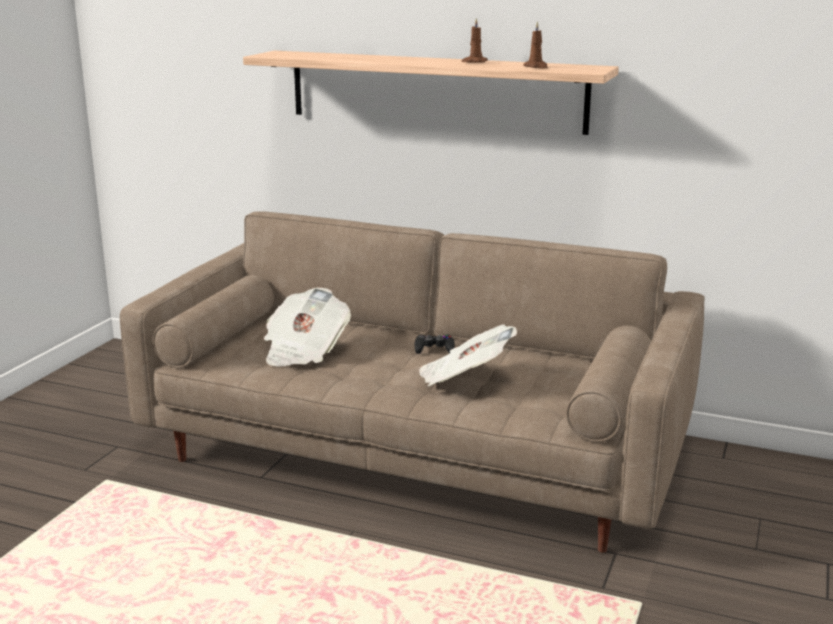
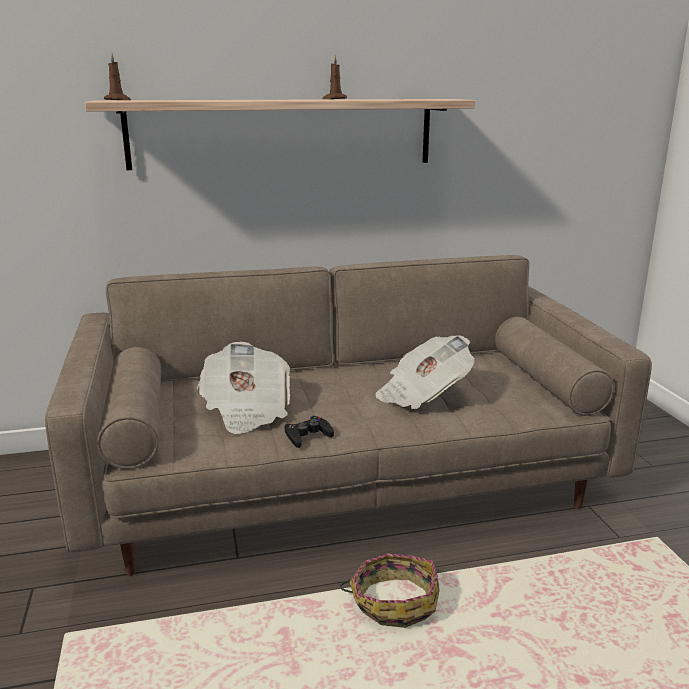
camera: 35 degrees left, 0 degrees up
(331, 549) = (393, 602): none -> basket
(434, 348) = (356, 376): black game controller -> black game controller (307, 436)
(536, 67) = (402, 99): brown candle -> brown candle (118, 100)

